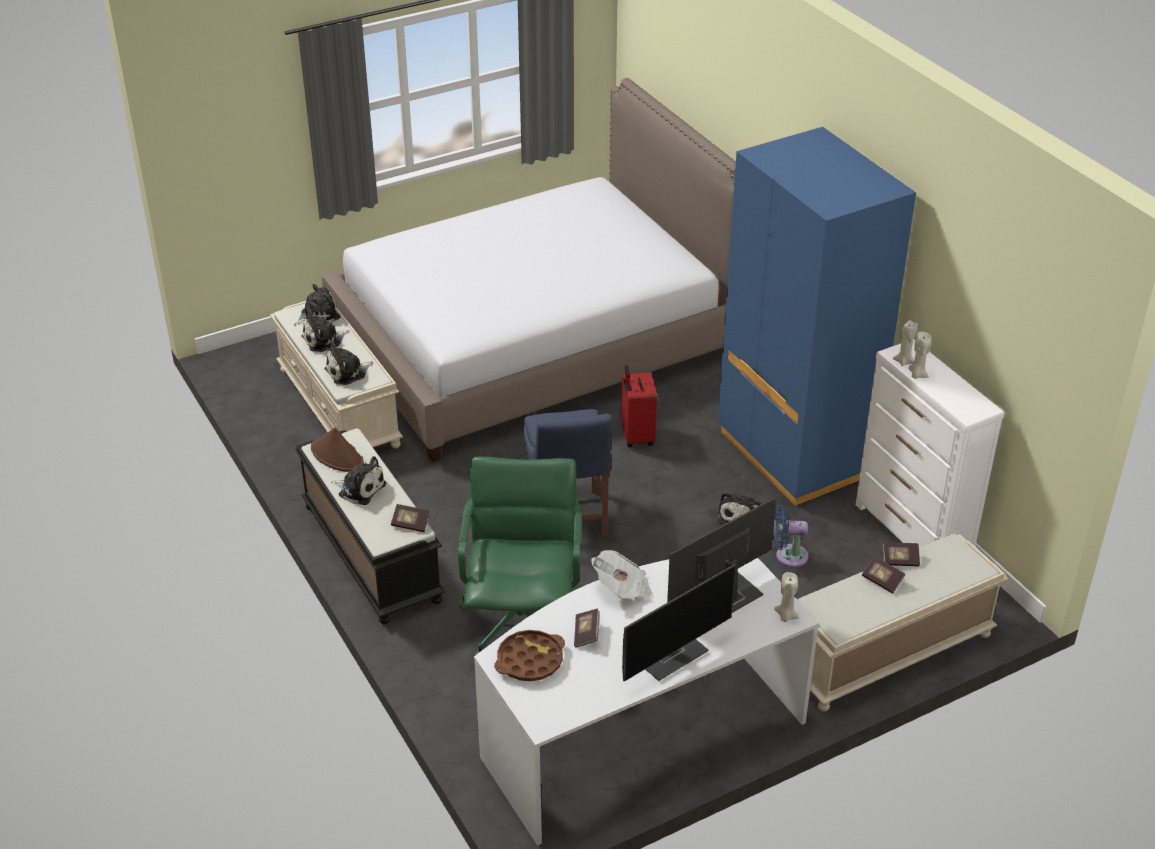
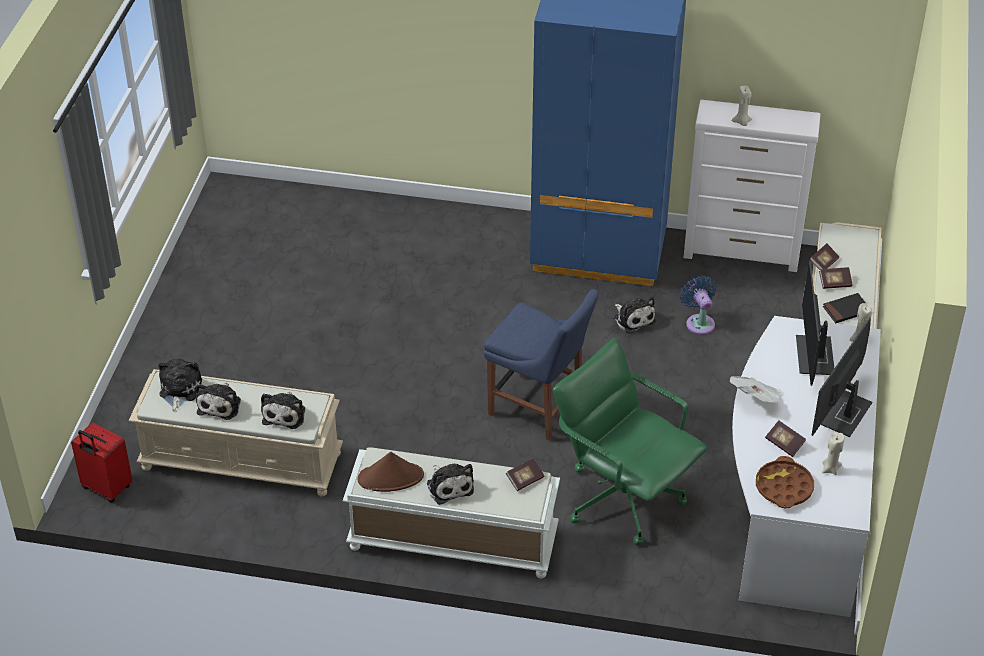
camera: 50 degrees left, 5 degrees up
(360, 489) = (449, 486): plush toy -> plush toy turned 90 degrees clockwise
(370, 552) = (451, 541): black bench -> white bench
(533, 345) = (304, 303): bed -> none
(636, 436) = (485, 316): red suitcase -> red suitcase (106, 488)
(670, 654) = (844, 414): monitor -> monitor turned 150 degrees counterclockwise
(788, 556) = (699, 322): blue fan -> blue fan turned 120 degrees clockwise
(856, 606) = (846, 310): none -> black book
(904, 361) = (721, 119): beige candle -> beige candle (830, 469)

